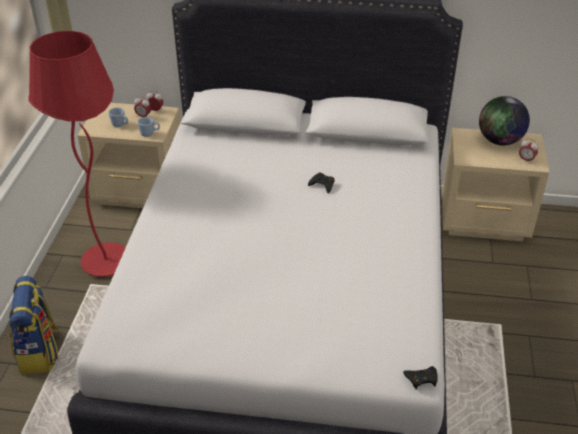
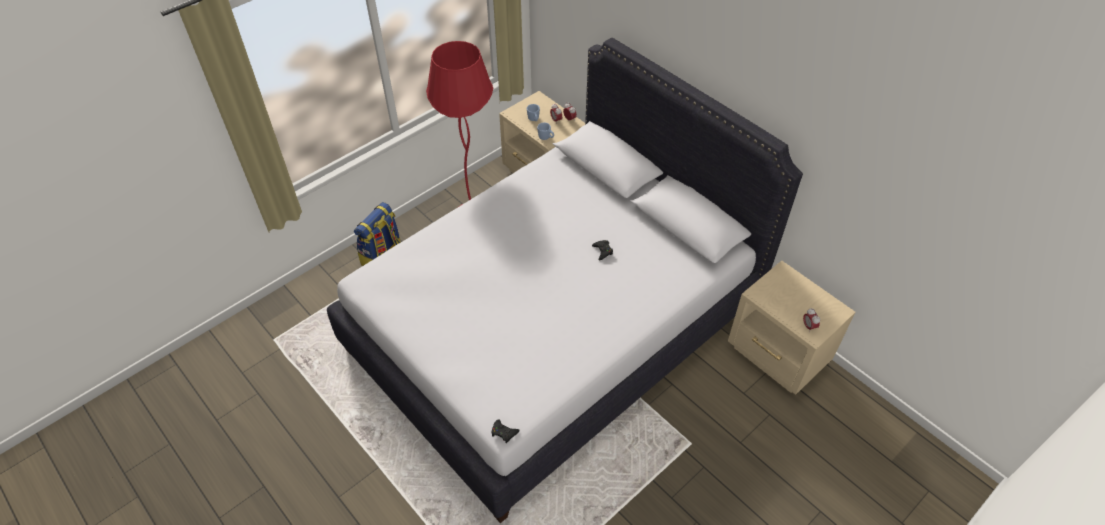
camera: 40 degrees right, 10 degrees up
(499, 141) = (807, 296): globe -> none

